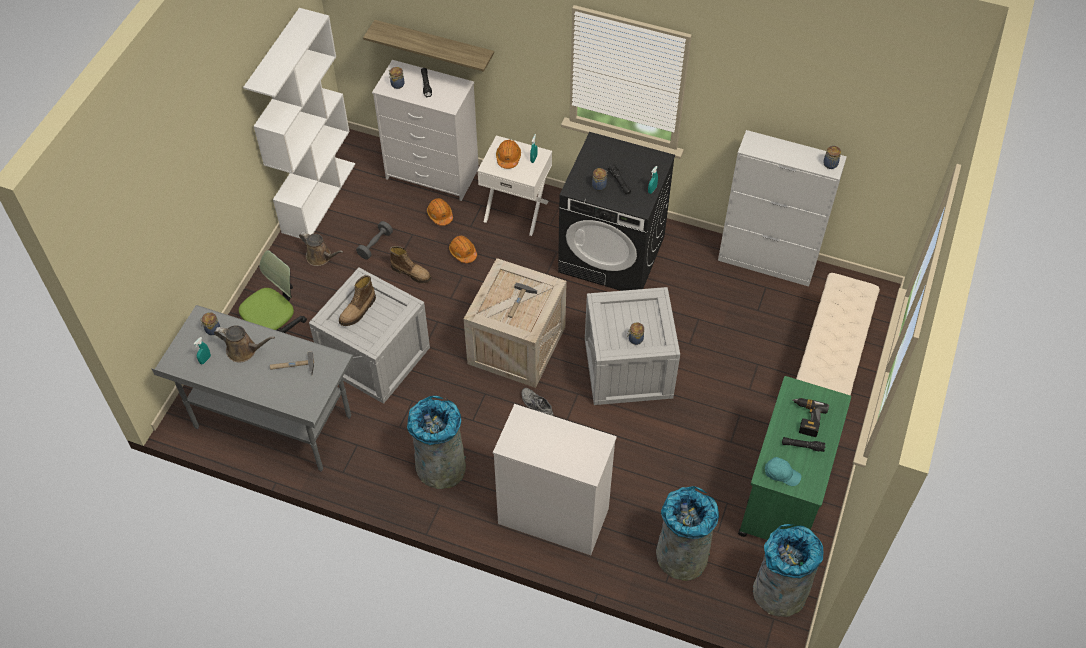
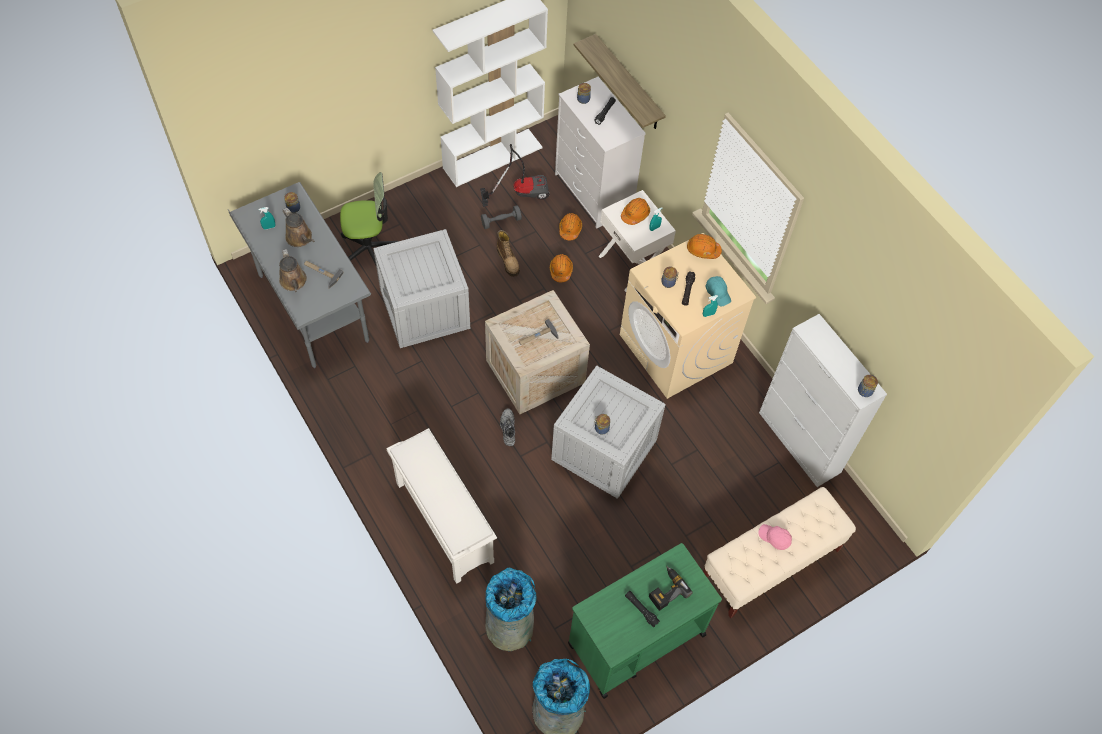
camera: 35 degrees right, 5 degrees up
(321, 257) = (454, 205): brown watering can -> brown watering can (294, 282)
(358, 311) = (417, 263): boot -> none
(369, 210) = (521, 191): none -> vacuum cleaner
(440, 467) = (397, 425): grey trash can -> none
(552, 516) = (443, 521): white dresser -> white shoe rack
(602, 144) = (703, 250): none -> orange hard hat
(612, 254) = (676, 349): black washing machine -> beige washing machine
(781, 474) = (602, 619): turquoise cap -> turquoise cap (718, 293)
(832, 333) = (774, 538): none -> pink cap

